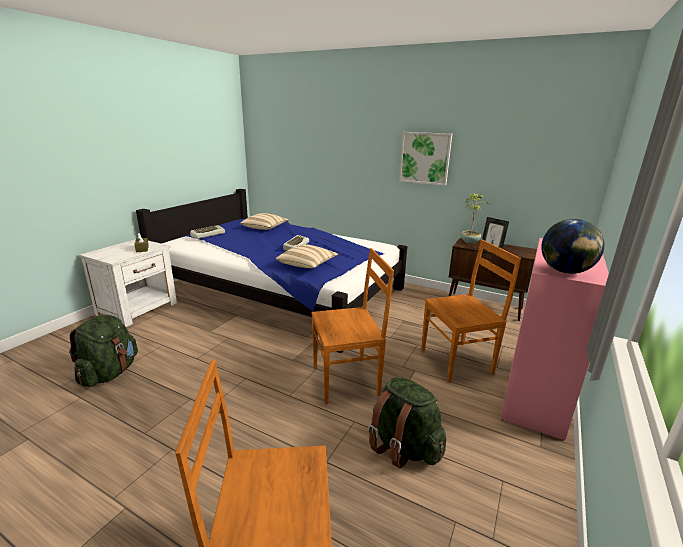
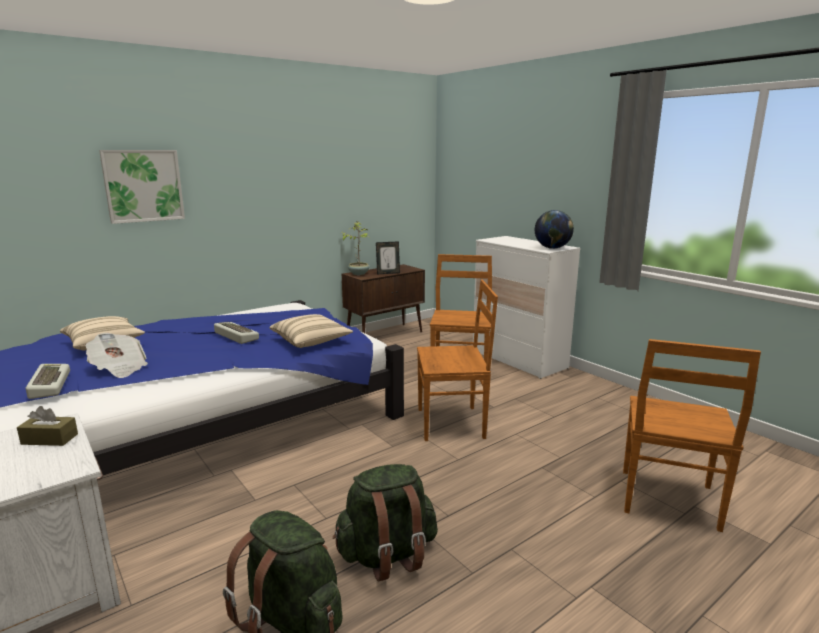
camera: 65 degrees left, 5 degrees down
(235, 239) = (119, 368): none -> newspaper
(347, 380) = (453, 423): brown chair -> brown chair turned 75 degrees clockwise
(403, 447) = (555, 421): green backpack -> green backpack (387, 555)
(425, 158) = (290, 192): picture -> picture (143, 186)
(535, 394) = (518, 360): pink dresser -> white dresser

